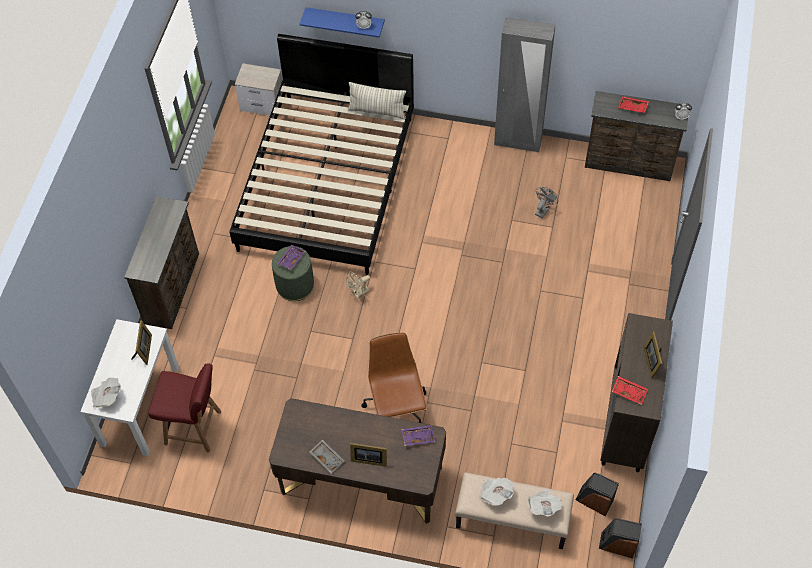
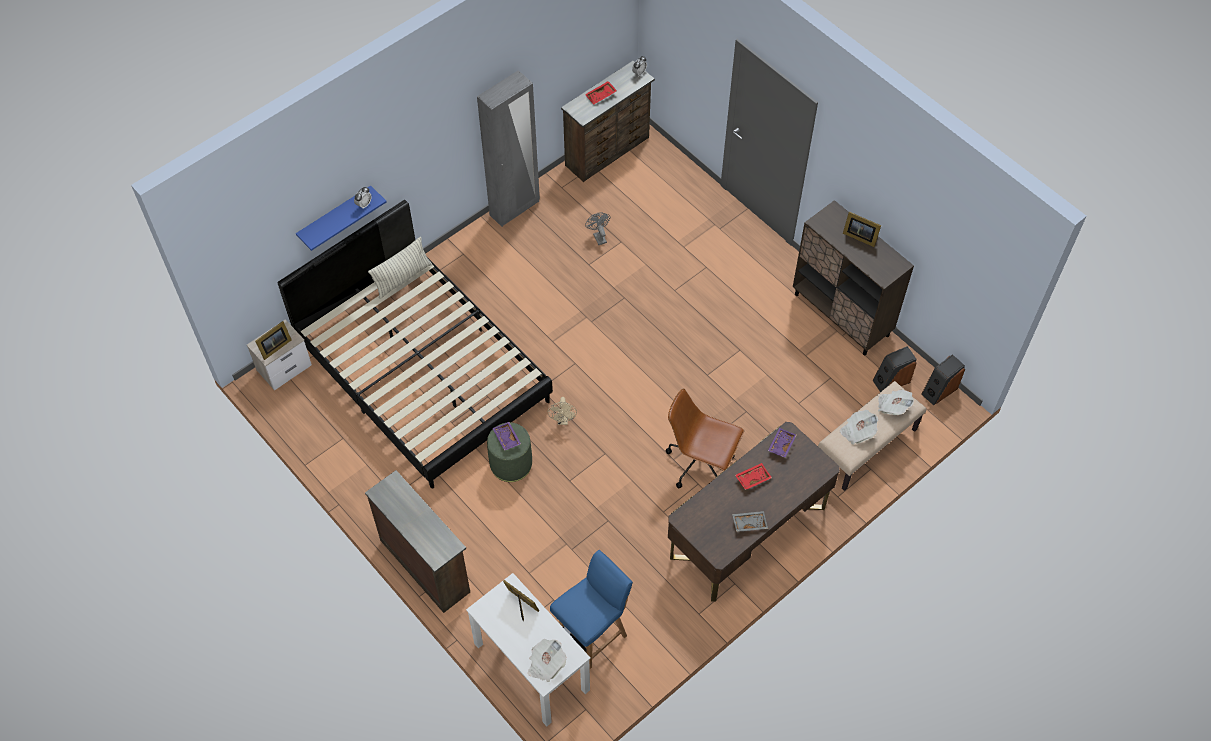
camera: 55 degrees left, 0 degrees up
(194, 428) = (592, 634): red chair -> blue chair
(368, 458) = (773, 493): picture frame -> picture frame (274, 347)
(629, 392) = (874, 268): red tray -> red tray (752, 478)

